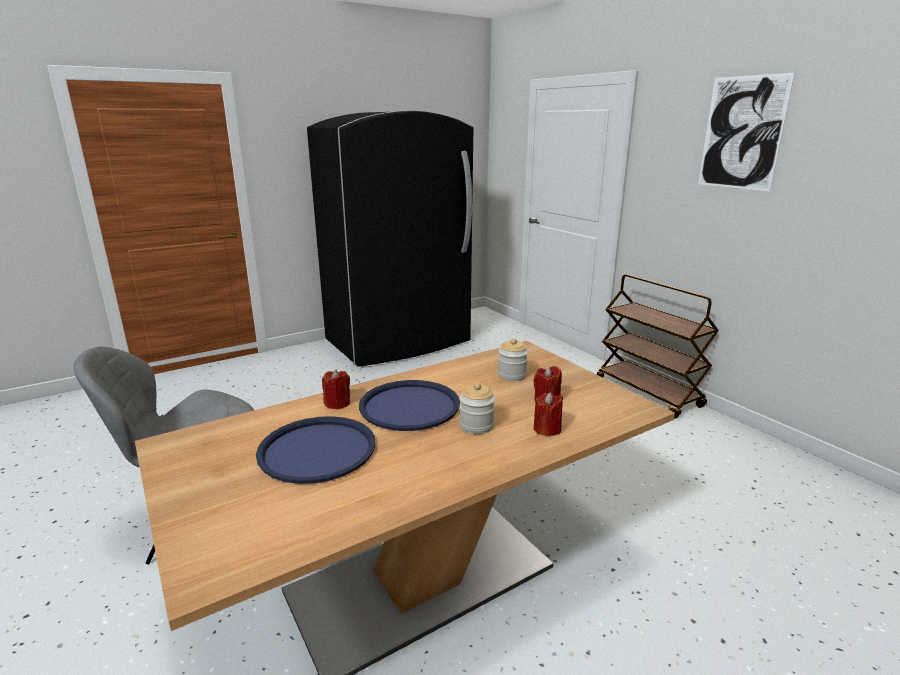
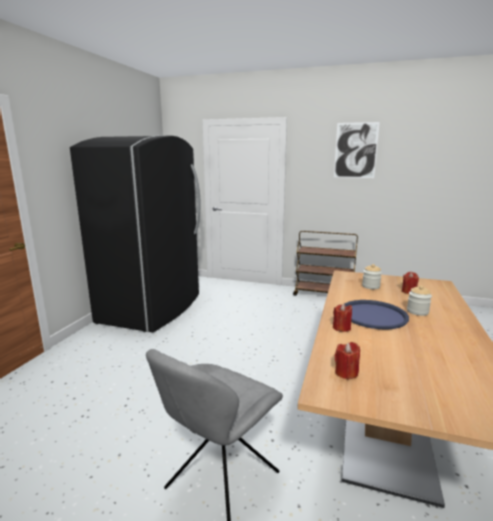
camera: 40 degrees left, 5 degrees down
(317, 450) = (397, 352): blue tray -> none
(547, 429) = (439, 302): red candle -> red candle (346, 372)

